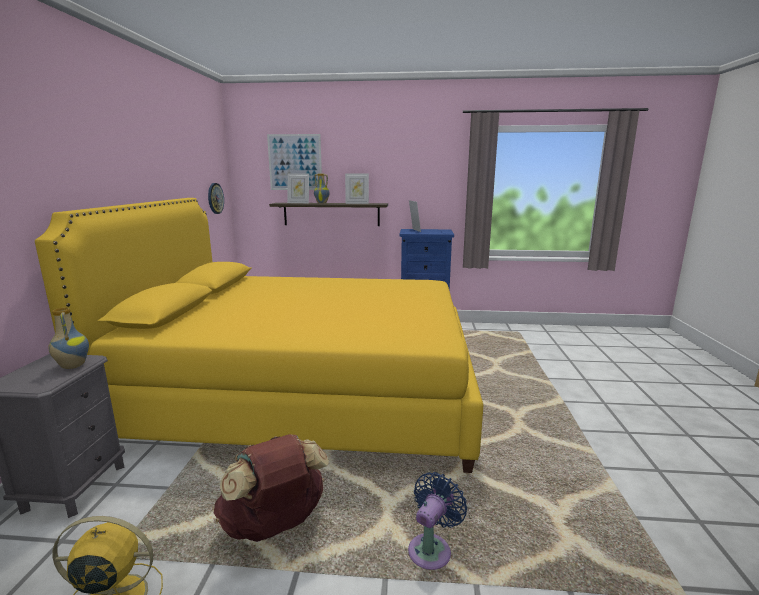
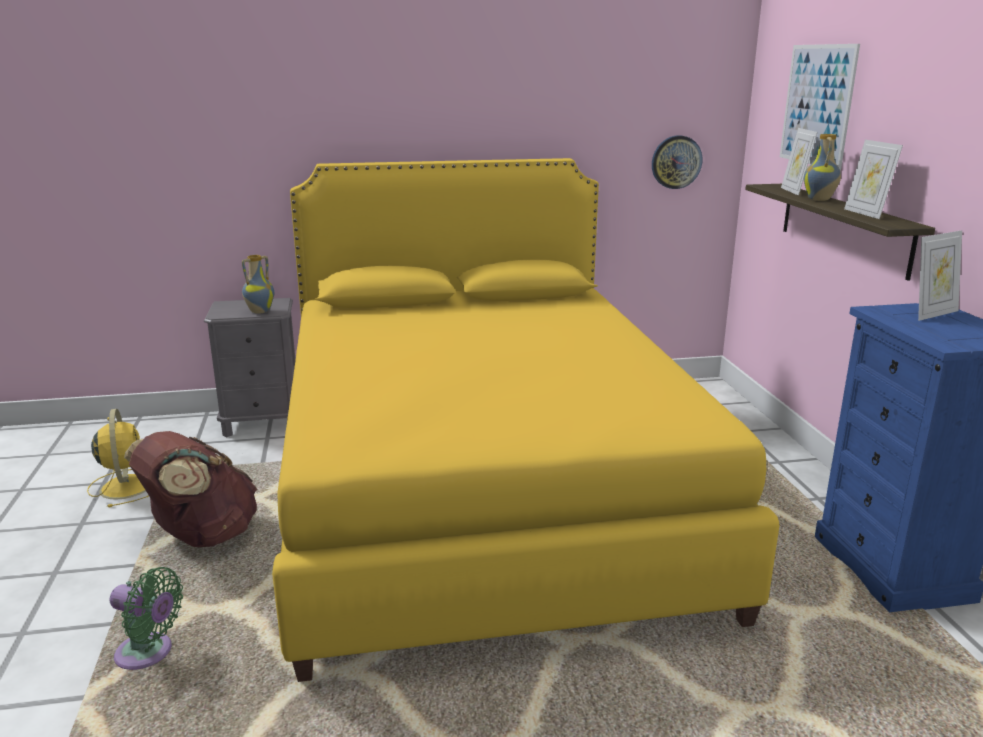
camera: 75 degrees right, 5 degrees up
(432, 548) = (149, 654): blue fan -> green fan

